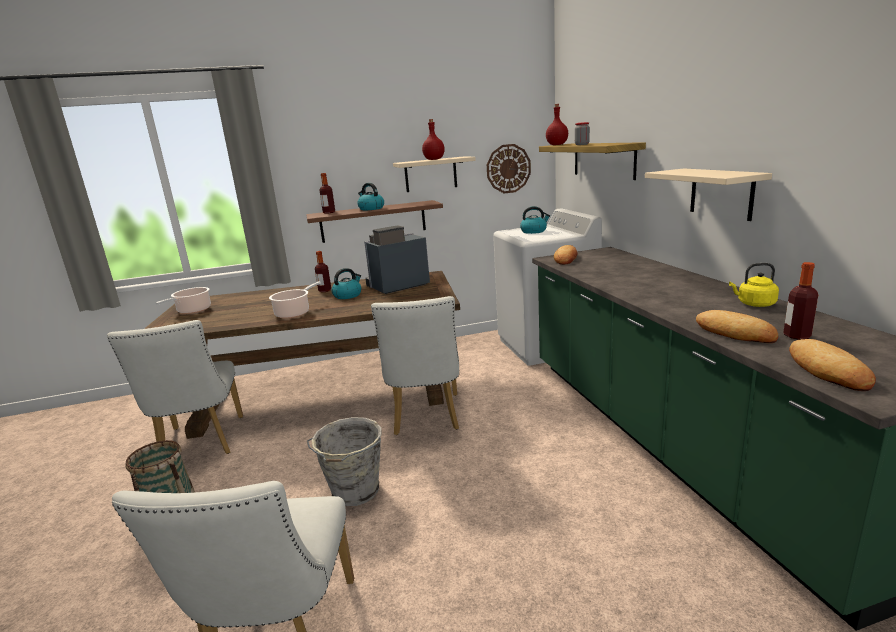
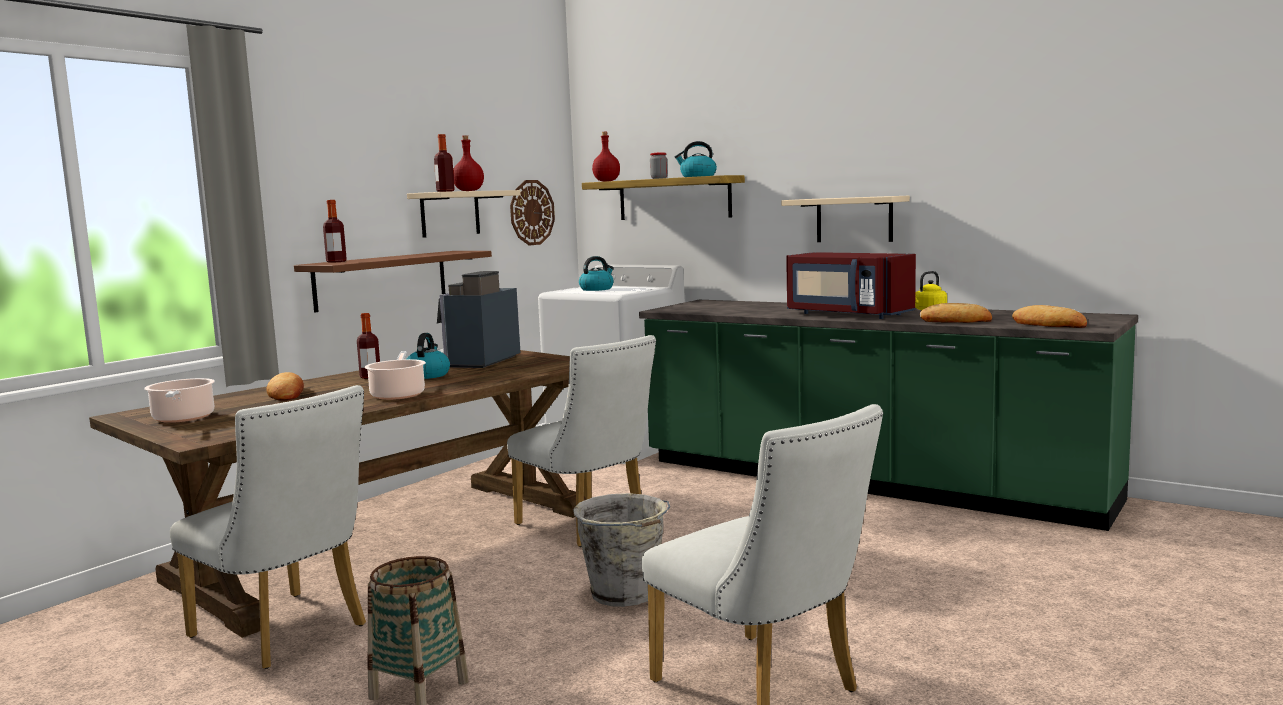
camera: 40 degrees left, 10 degrees down
(371, 208) = (395, 257): kettle -> kettle (697, 176)
(566, 259) = (682, 308): bread -> bread (287, 393)
(661, 294) = (846, 314): none -> red microwave
(797, 336) = (995, 317): bottle -> bottle (445, 191)

